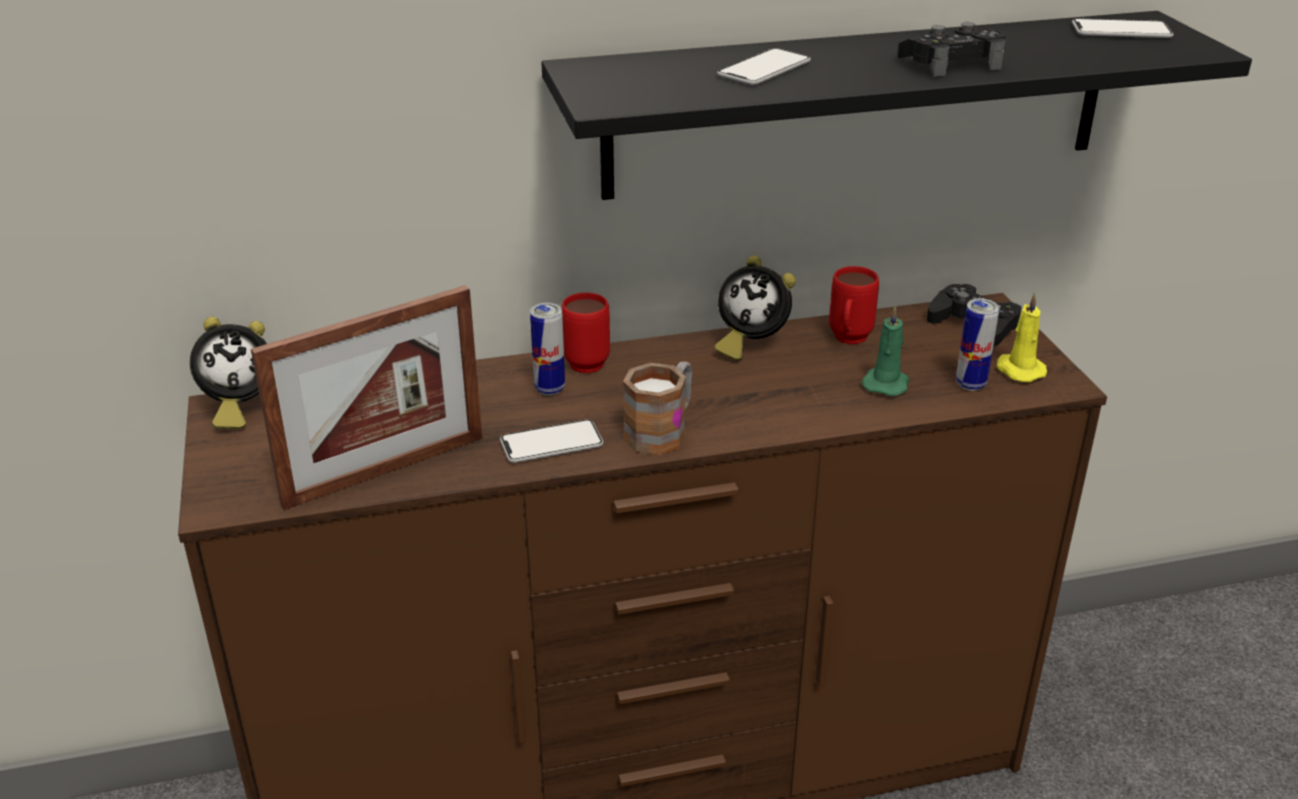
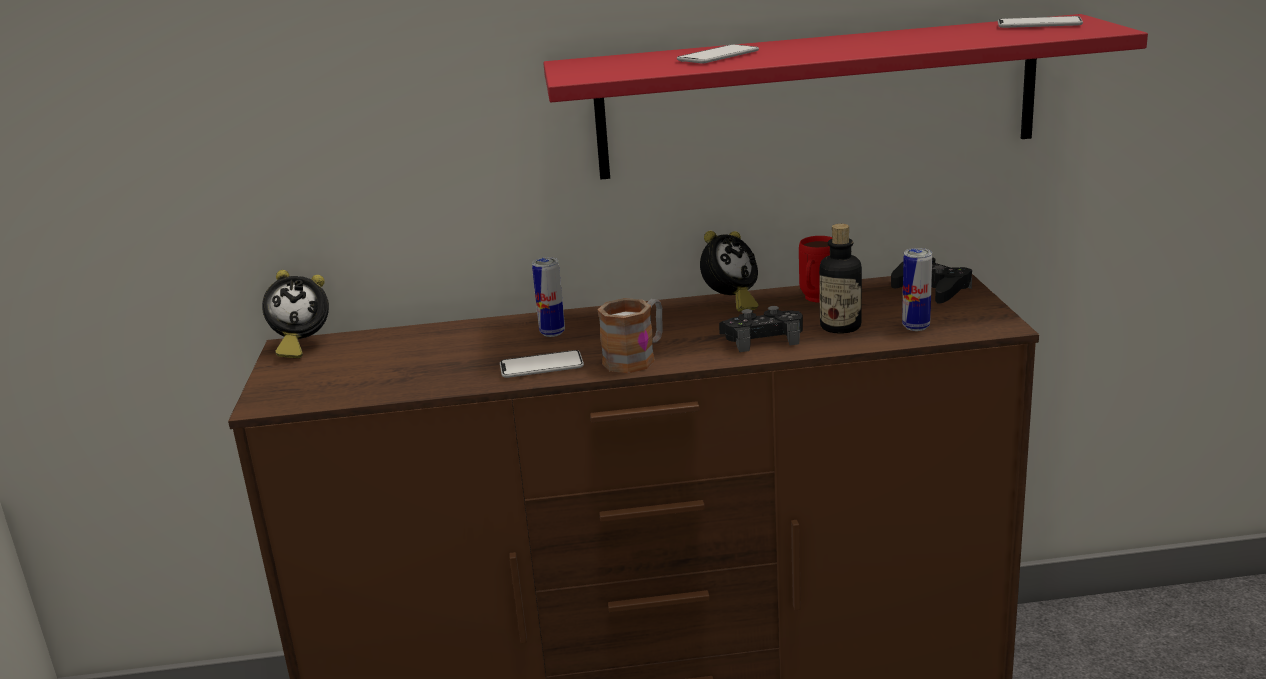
camera: 10 degrees right, 10 degrees down
(385, 470) = (401, 383): picture frame -> none
(584, 360) = (587, 315): red mug -> none
(750, 344) = (730, 303): alarm clock -> alarm clock turned 75 degrees counterclockwise
(858, 104) = (817, 98): black shelf -> red shelf
(886, 383) = (840, 327): green candle -> bottle
(951, 64) = (877, 46): black game controller -> black game controller (762, 339)
(1018, 370) = (962, 317): yellow candle -> none

